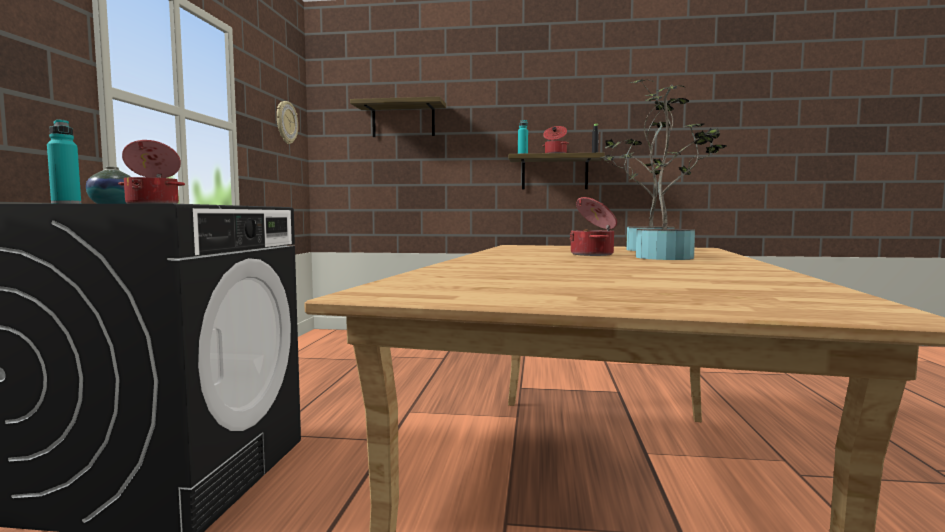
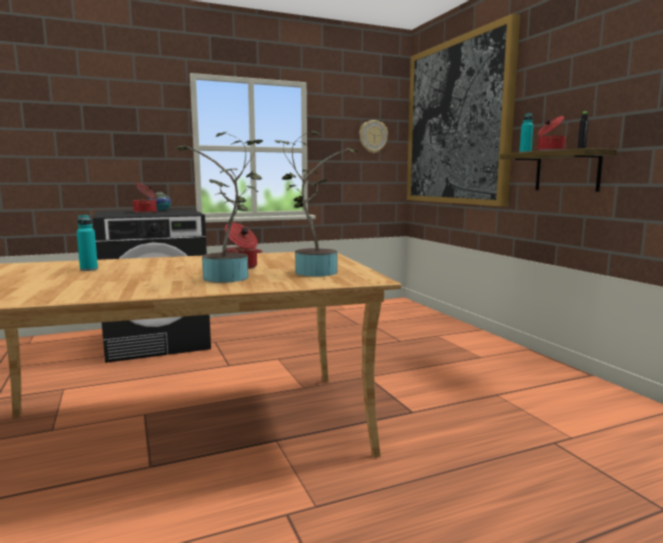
camera: 60 degrees right, 5 degrees up
(66, 204) = (119, 211): turquoise bottle -> turquoise bottle (89, 269)
(403, 120) = (457, 123): shelf -> picture

